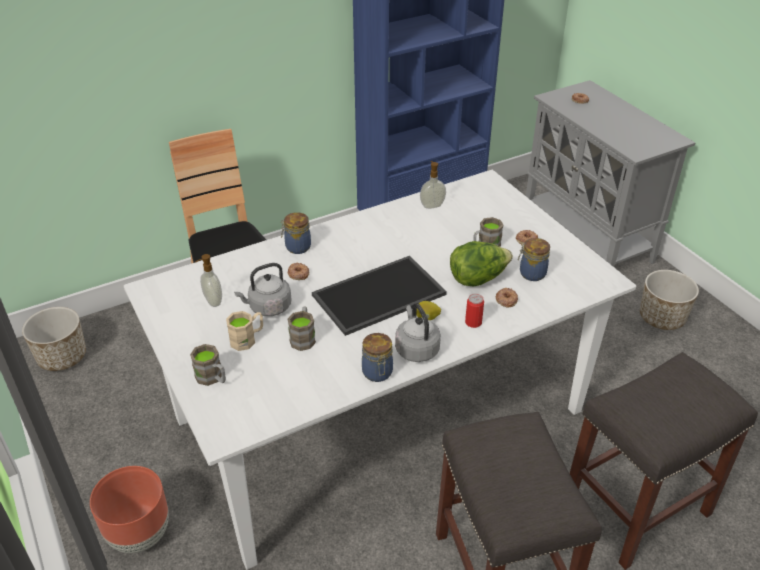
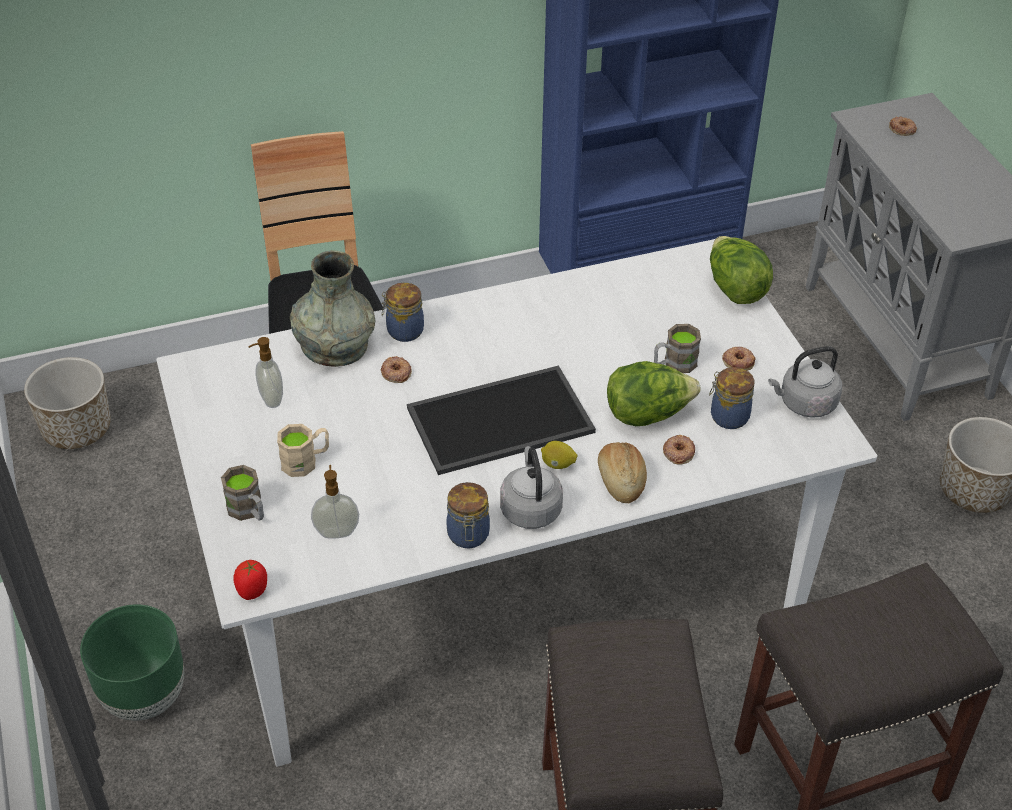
camera: 10 degrees right, 5 degrees up
(139, 534) = (144, 696): brown planter -> green planter
(227, 434) = (253, 591): none -> tomato
(250, 261) = (334, 344): none -> grey vase
(268, 307) = (343, 419): grey kettle -> grey kettle (804, 403)
(303, 337) = (381, 469): brown mug -> none
(432, 205) = (615, 287): soap dispenser -> soap dispenser (337, 531)
(473, 322) = (621, 480): can -> bread
(509, 197) = (735, 289): none -> lettuce

